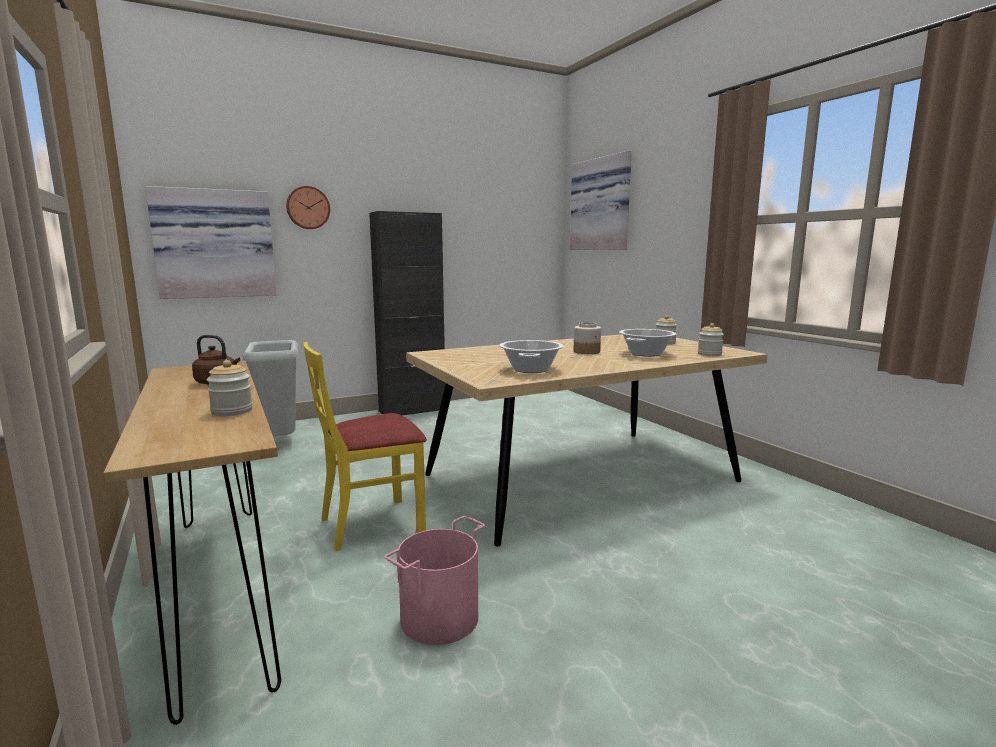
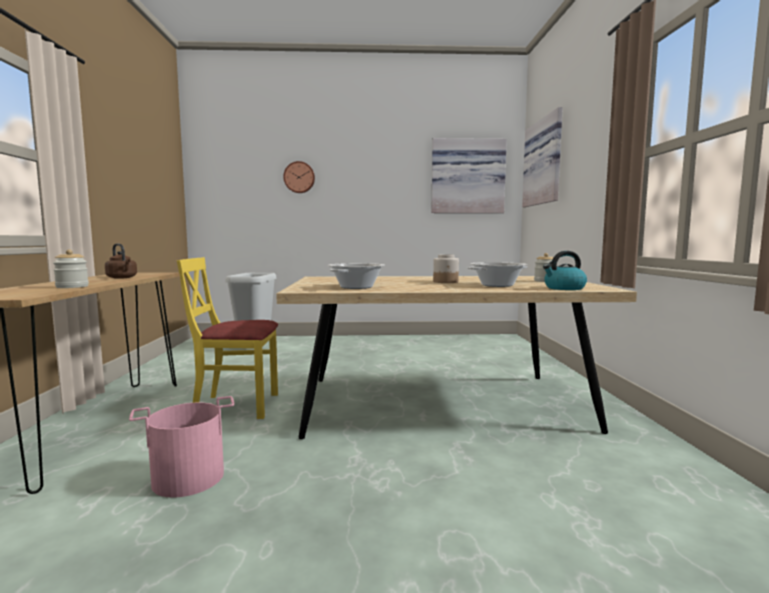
camera: 25 degrees right, 5 degrees down
(214, 244) = (235, 204): picture -> picture (467, 176)
(412, 410) = (369, 338): black cabinet -> none
(709, 354) = (564, 288): jar -> kettle

